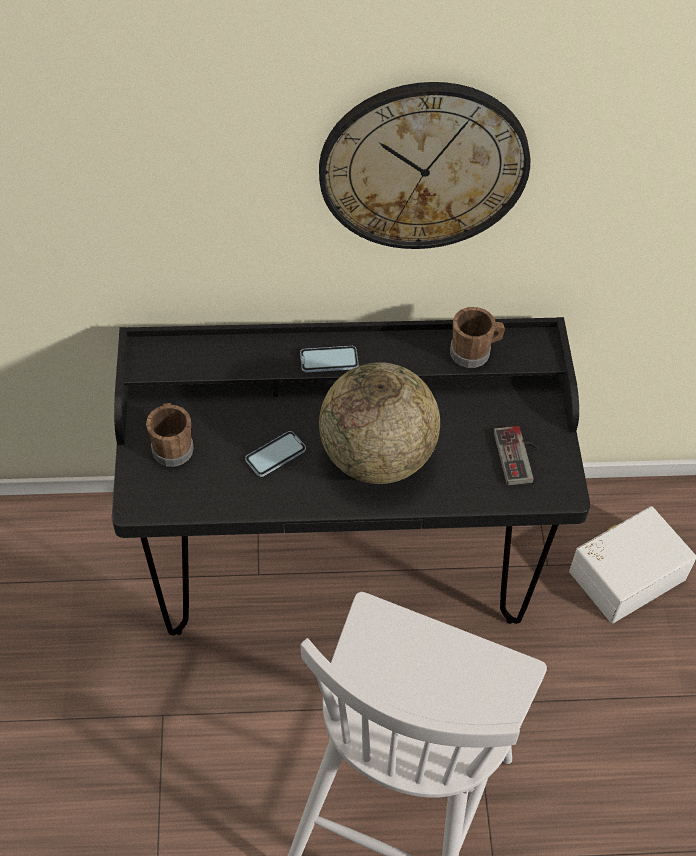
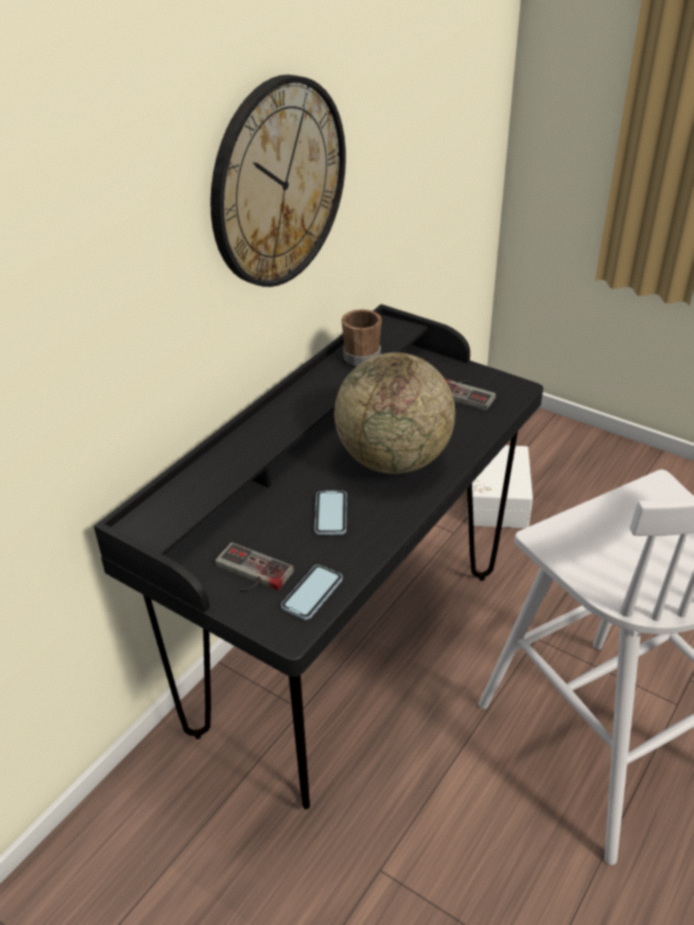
camera: 50 degrees left, 15 degrees down
(172, 446) = (249, 574): brown mug -> game controller
(329, 360) = (286, 424): phone -> phone (312, 593)

